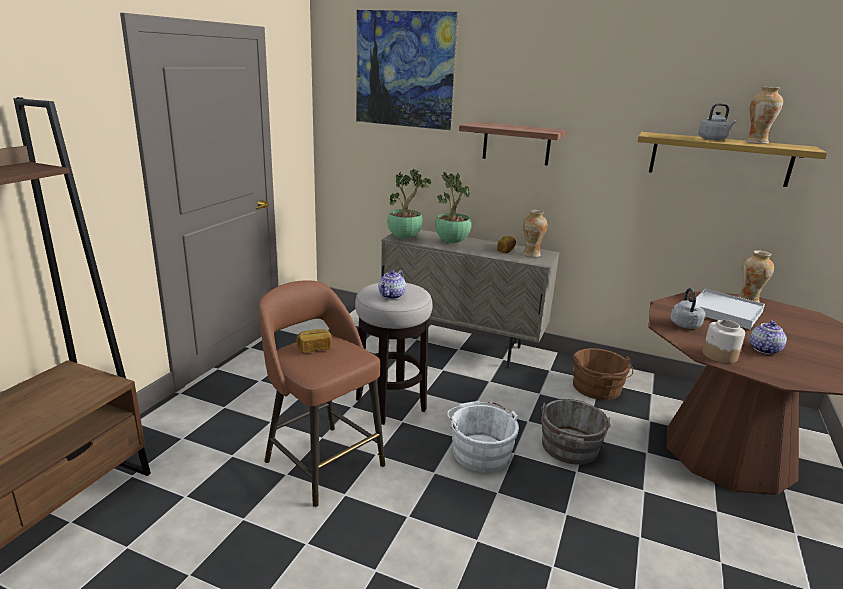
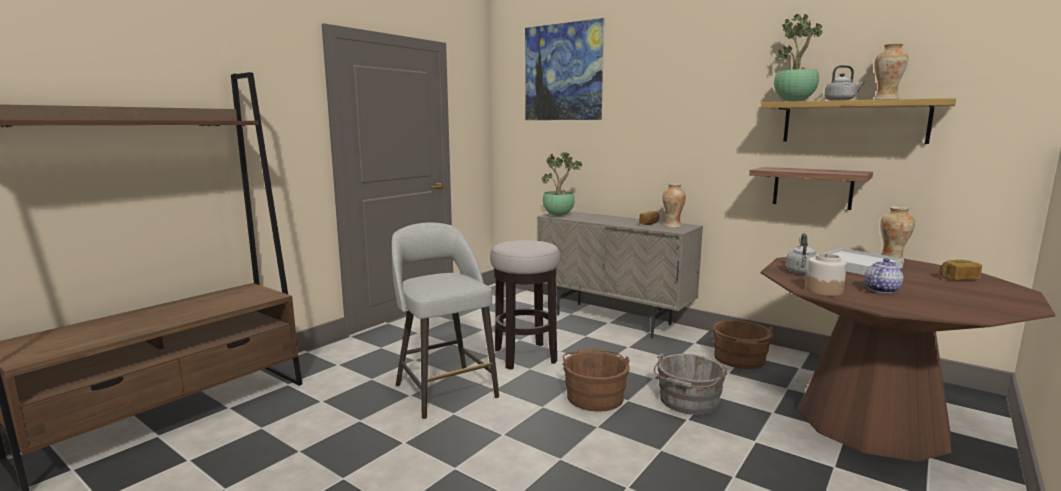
camera: 15 degrees right, 10 degrees down
(314, 348) = (437, 278): bread -> bread (958, 278)
(322, 461) = (445, 389): brown stool -> grey stool
(392, 296) = (520, 246): teapot -> none
(452, 242) = (601, 218): potted plant -> potted plant (795, 101)
(479, 451) = (594, 395): white bucket -> brown bucket
(516, 143) = (658, 126): shelf -> shelf (812, 188)

